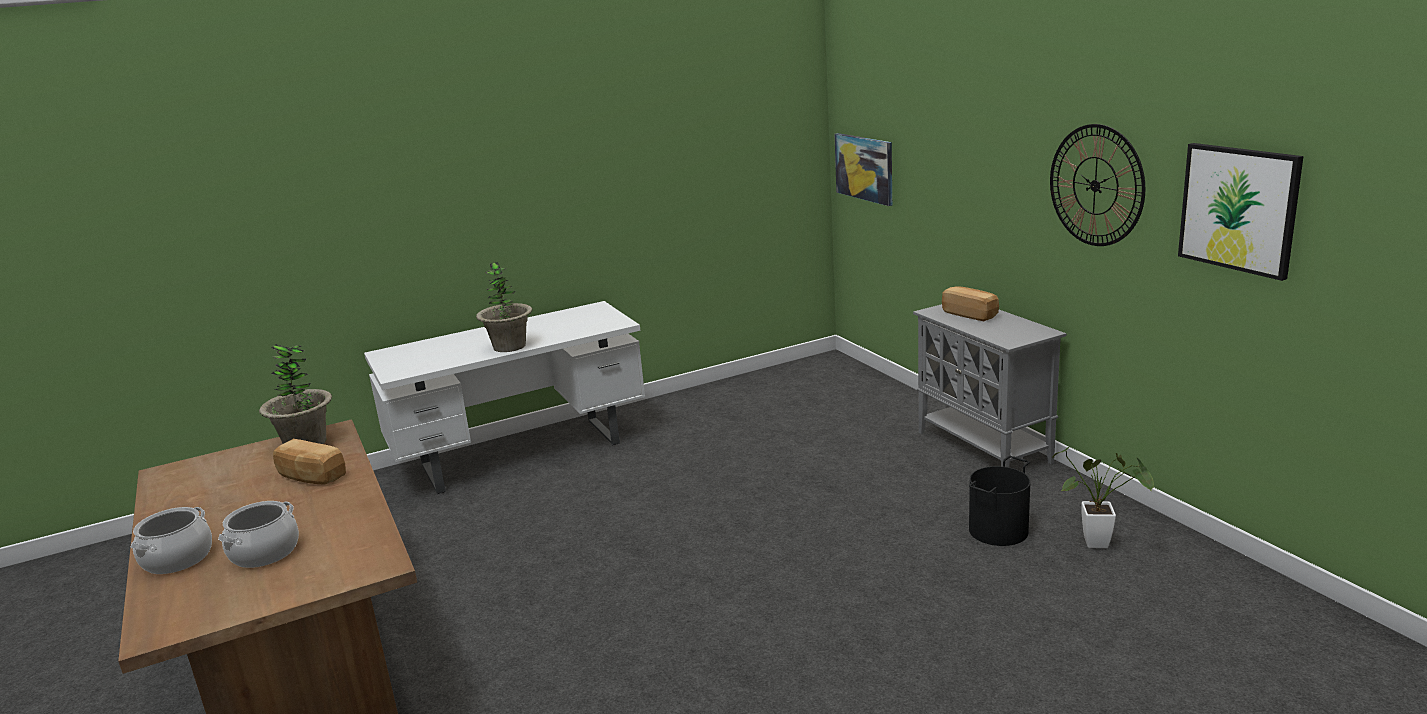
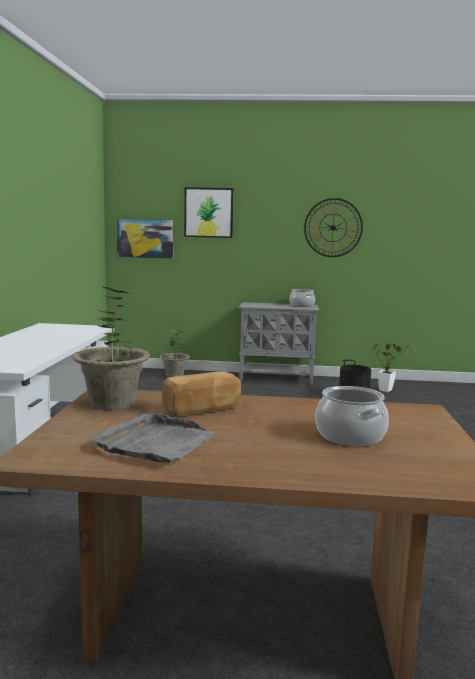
camera: 60 degrees left, 10 degrees down
(178, 559) = (314, 466): cooking pot -> cooking pot (302, 305)
(210, 492) = (155, 443): none -> grey tray
(509, 346) = (59, 344): potted plant -> potted plant (174, 375)
(970, 314) = (265, 304): bread -> none
(1238, 209) = (411, 228): picture -> picture (208, 212)

